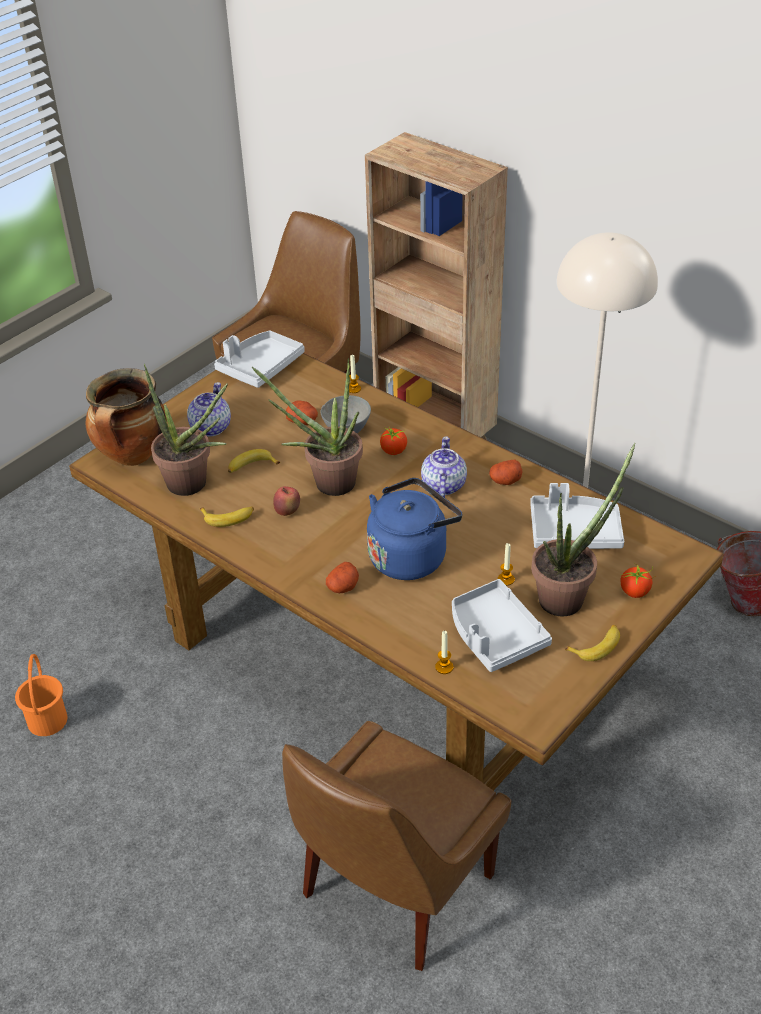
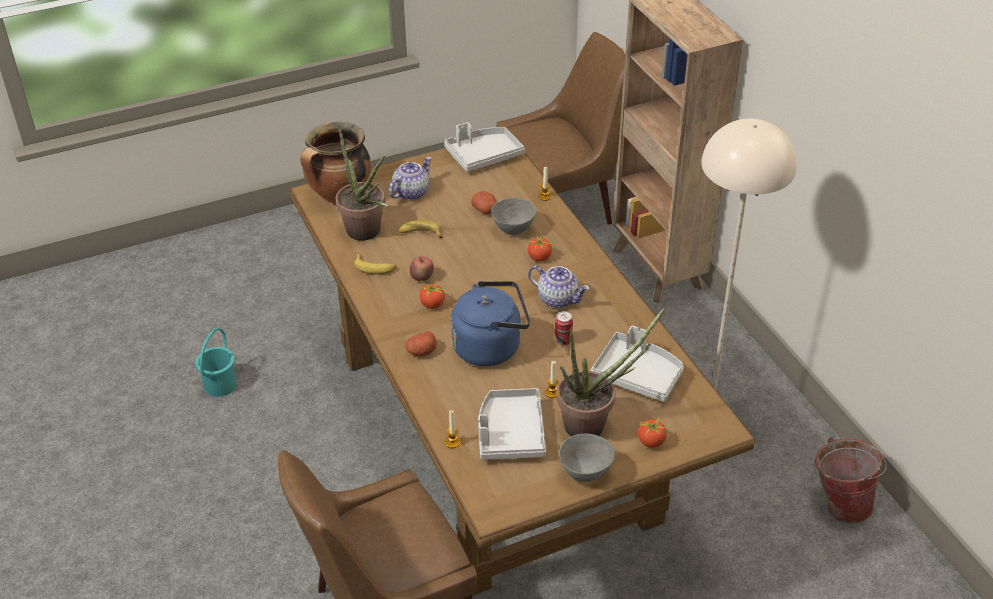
camera: 25 degrees right, 0 degrees up
(48, 720) = (221, 385): orange bucket -> turquoise bucket
(318, 535) = (432, 304): none -> tomato
(326, 483) = (467, 266): potted plant -> none
(443, 485) = (558, 299): teapot -> teapot turned 90 degrees clockwise
(478, 524) = (563, 340): none -> can
(505, 480) = (612, 313): potato -> none
(596, 646) = (585, 473): banana -> grey bowl

